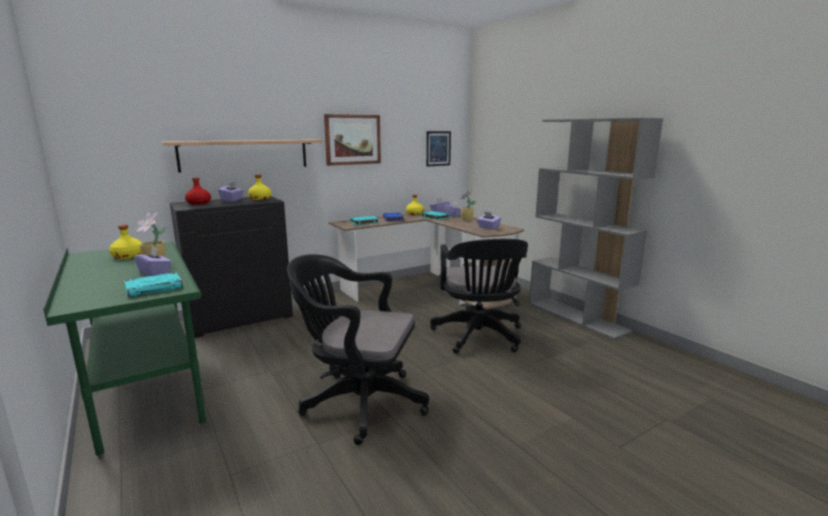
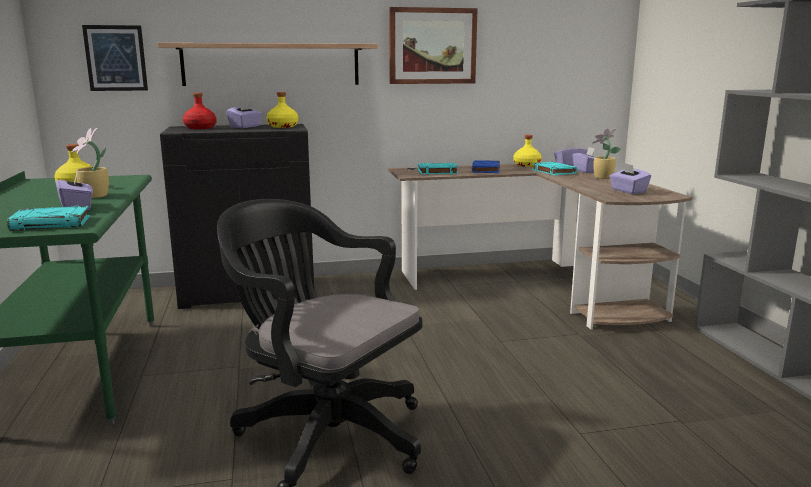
camera: 20 degrees right, 0 degrees up
(438, 148) = (577, 63): picture -> picture (115, 58)
(479, 337) = (573, 369): black office chair -> none

